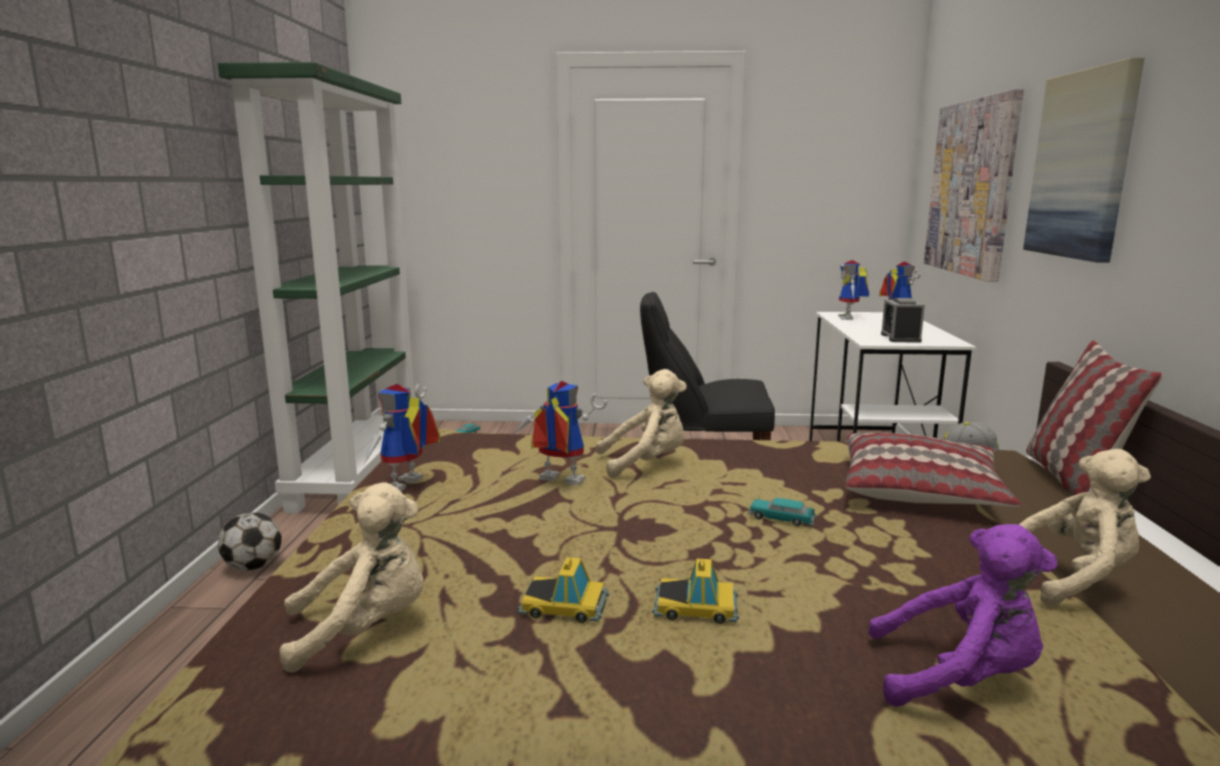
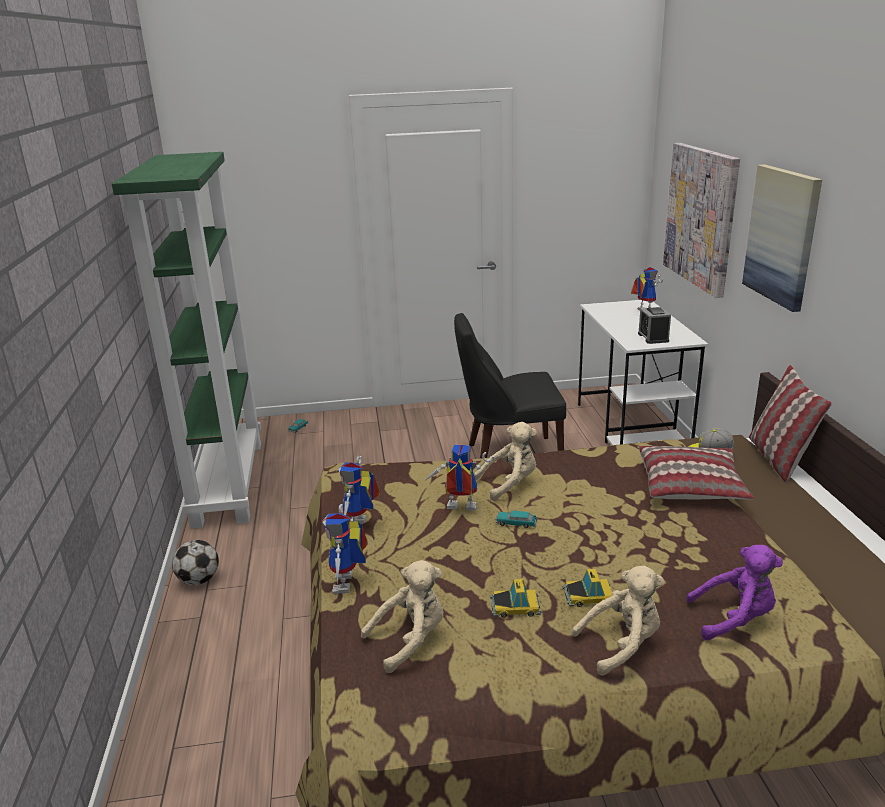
camera: 10 degrees left, 10 degrees up
(781, 519) = (614, 522): toy car -> toy car (516, 523)
(850, 318) = (609, 312): toy robot -> toy robot (348, 584)
(1071, 579) = (784, 545): beige plush toy -> beige plush toy (622, 645)

